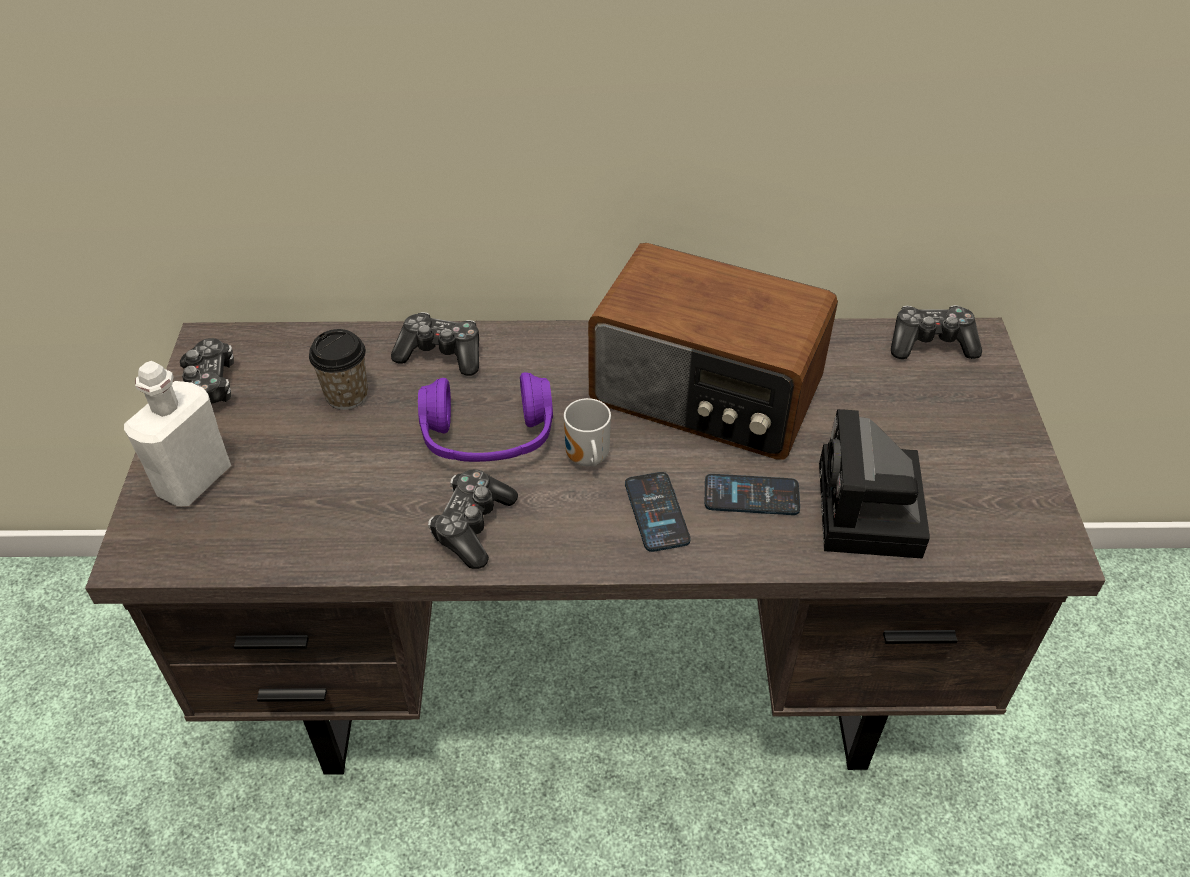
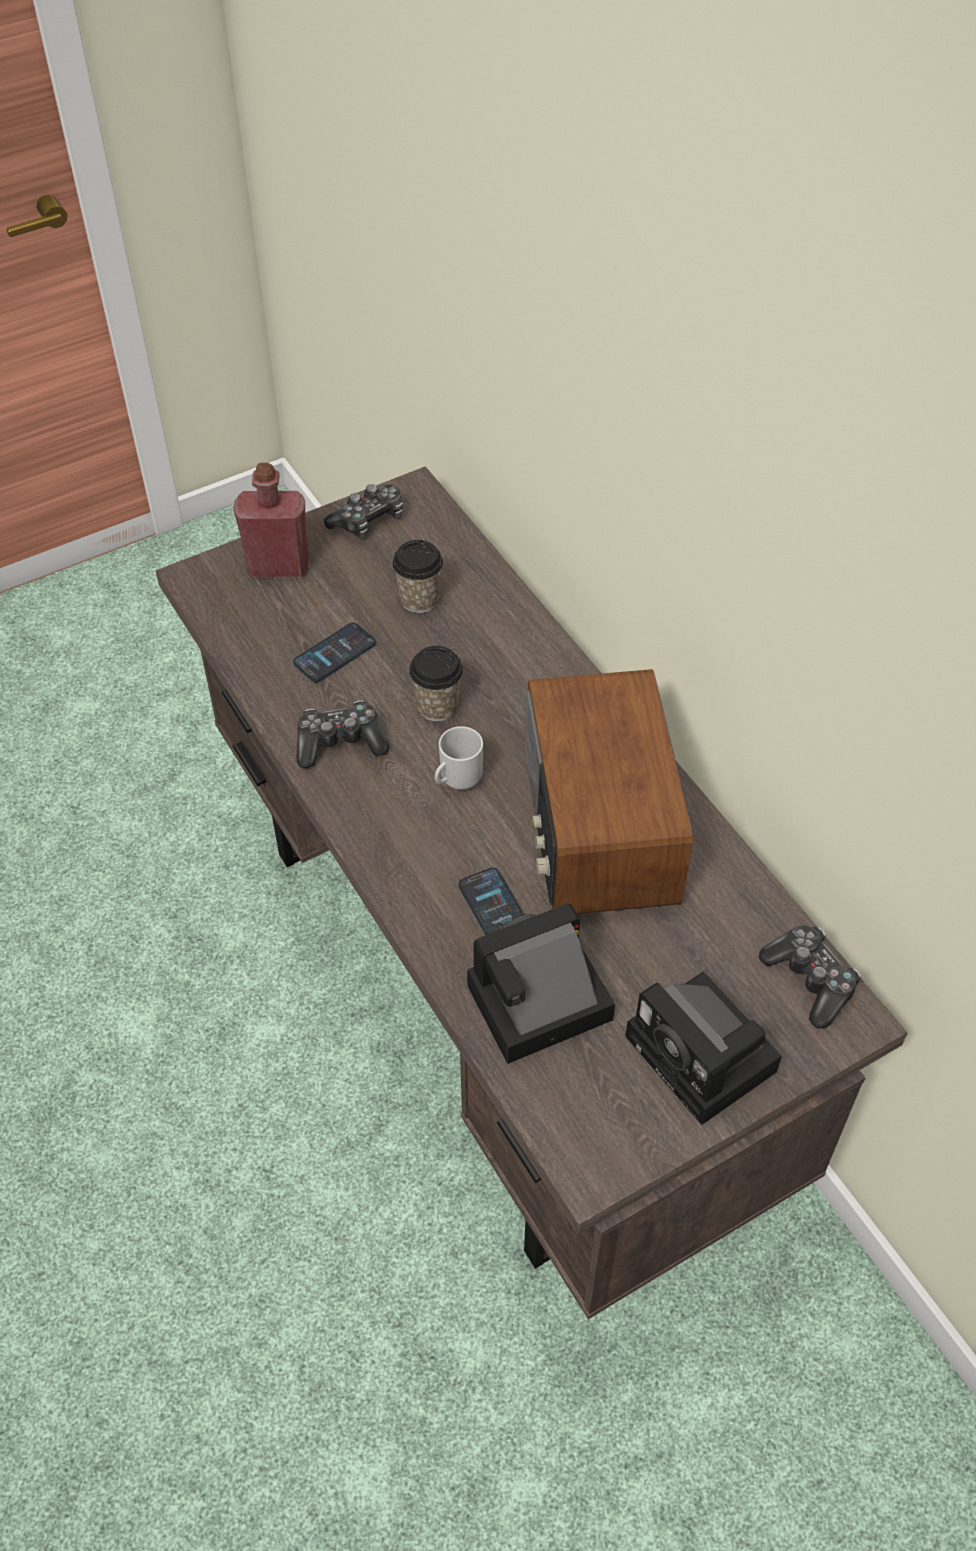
camera: 60 degrees right, 5 degrees up
(194, 480) = (278, 566): white bottle -> red bottle
(441, 354) = (508, 630): game controller -> none
(488, 437) = (437, 706): purple headphones -> cup
(656, 512) = (432, 852): phone -> phone (335, 653)
(975, 431) = (706, 1058): none -> camera

